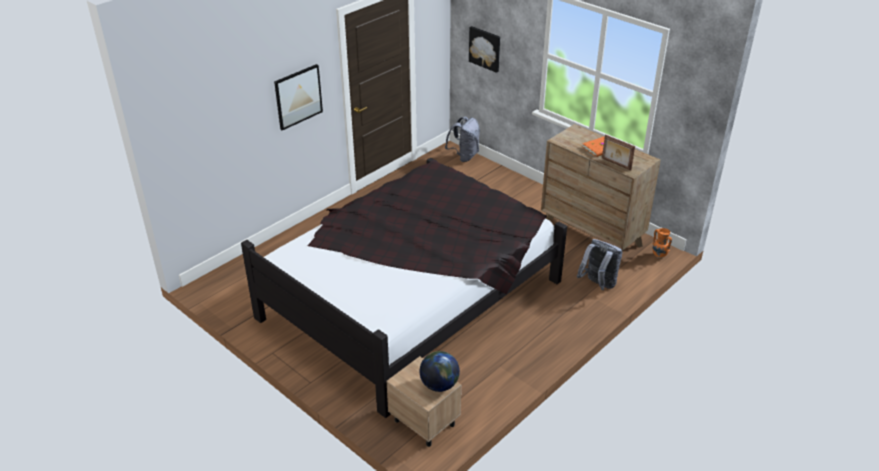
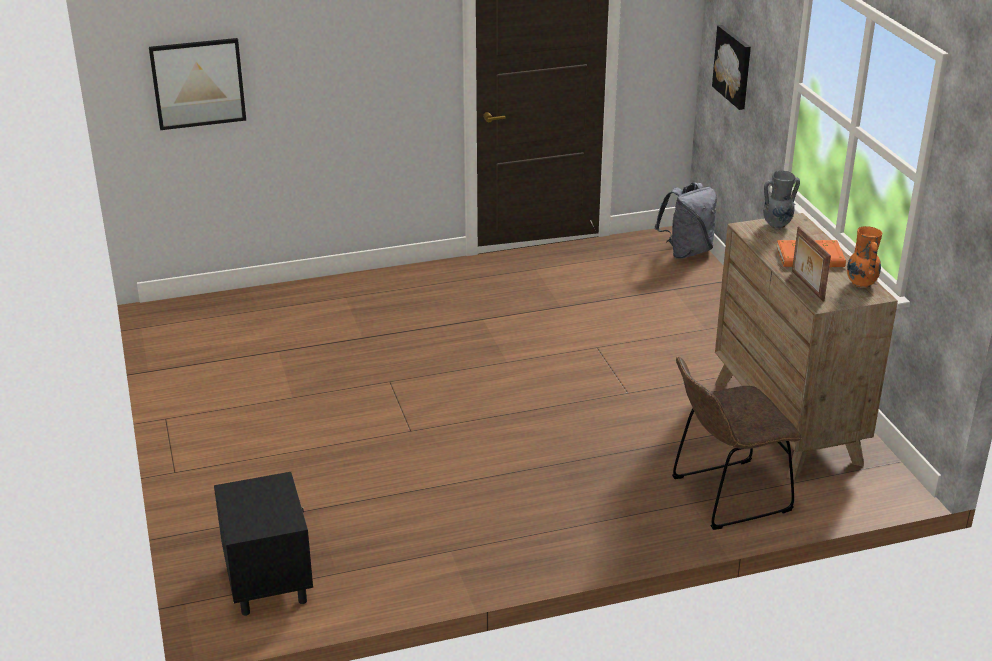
camera: 30 degrees right, 5 degrees down
(298, 96) = (375, 65): picture -> picture (198, 83)
(411, 298) = (415, 415): black bed -> none
(424, 422) = (268, 581): beige nightstand -> black nightstand
(439, 384) = (277, 518): globe -> none
(570, 134) = (777, 225): none -> grey vase
(598, 285) = (725, 496): grey backpack -> brown chair
(659, 255) = (881, 489): orange vase -> orange vase (861, 284)

